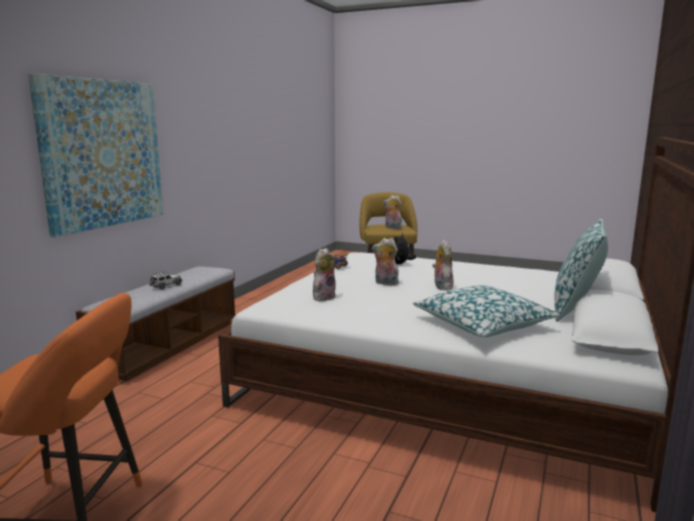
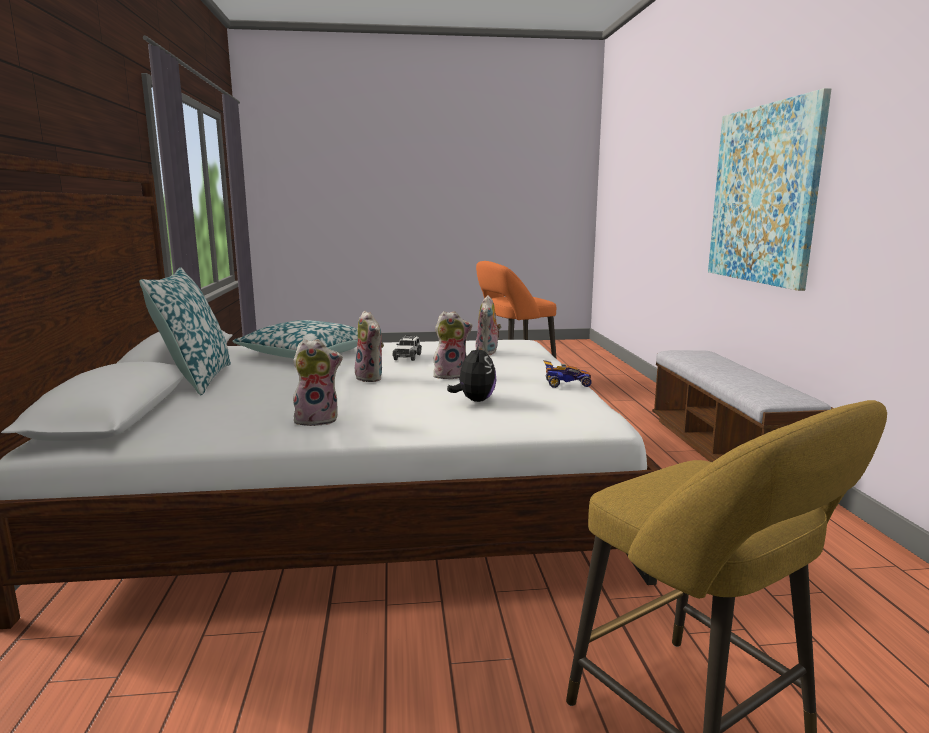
camera: 150 degrees right, 0 degrees up
(166, 286) = (721, 369): toy car -> toy car (407, 357)
(392, 228) = (680, 483): plush toy -> plush toy (317, 420)

